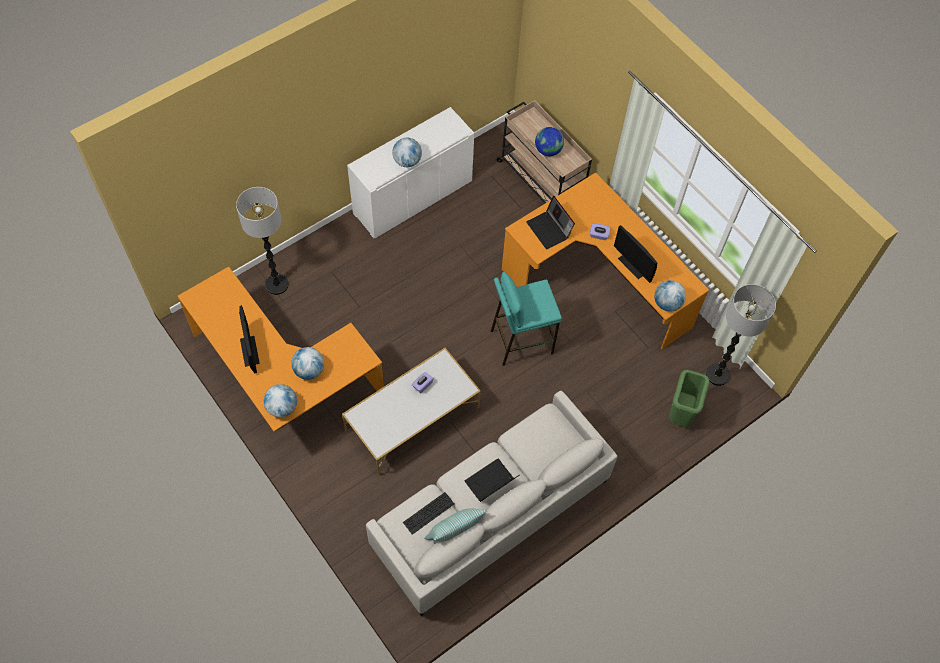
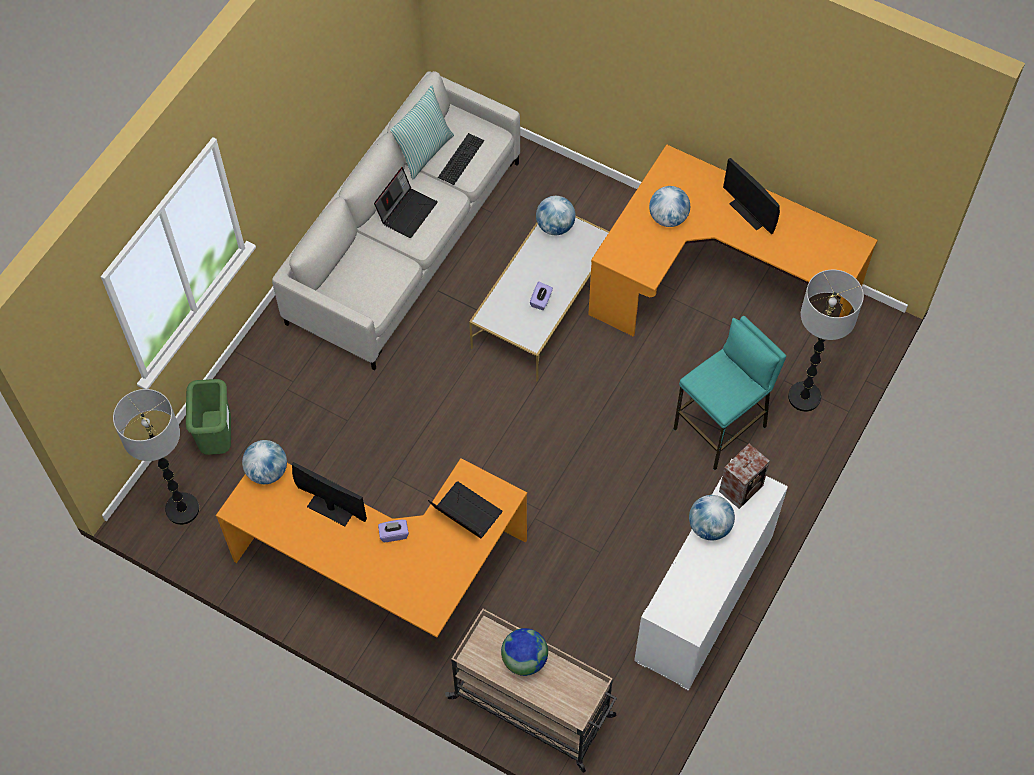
camera: 160 degrees right, 0 degrees up
(282, 407) = (672, 169): globe -> globe (555, 226)
(374, 174) = (742, 488): none -> speaker
(521, 341) = (455, 450): turquoise stool -> turquoise stool (721, 428)

